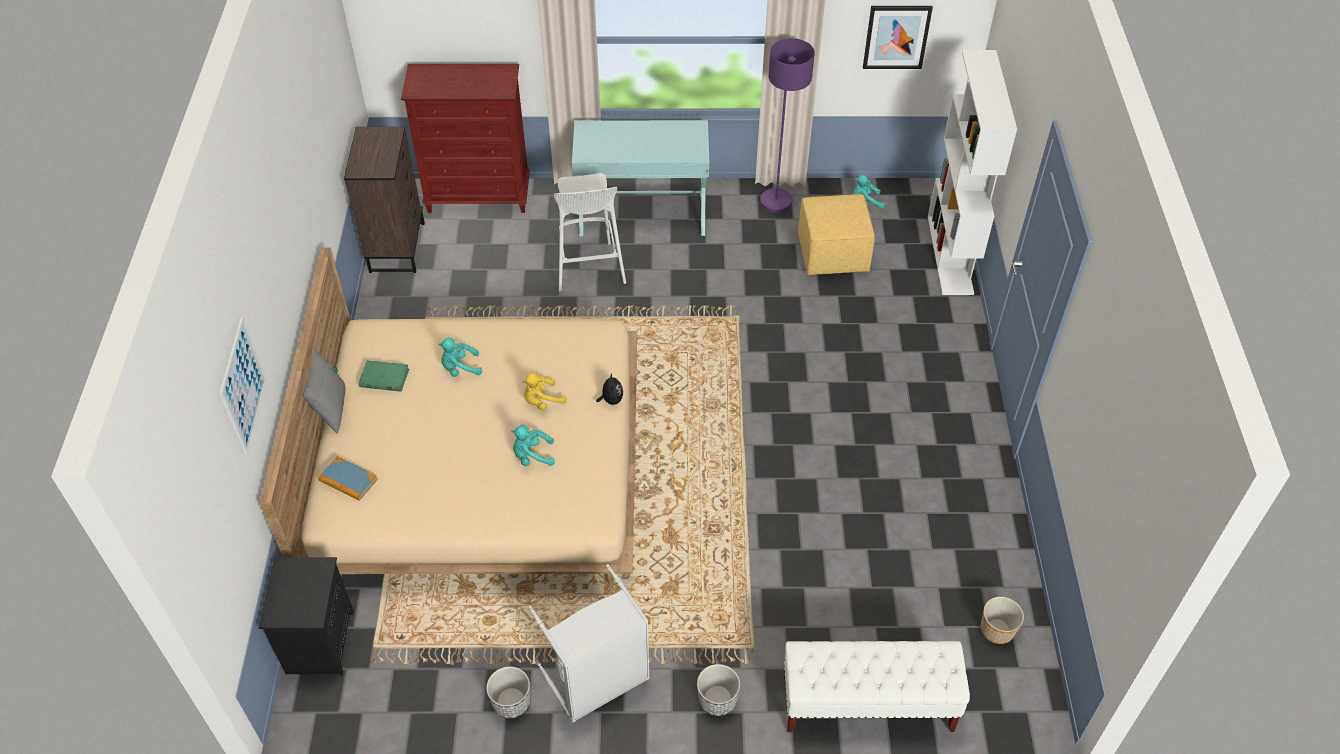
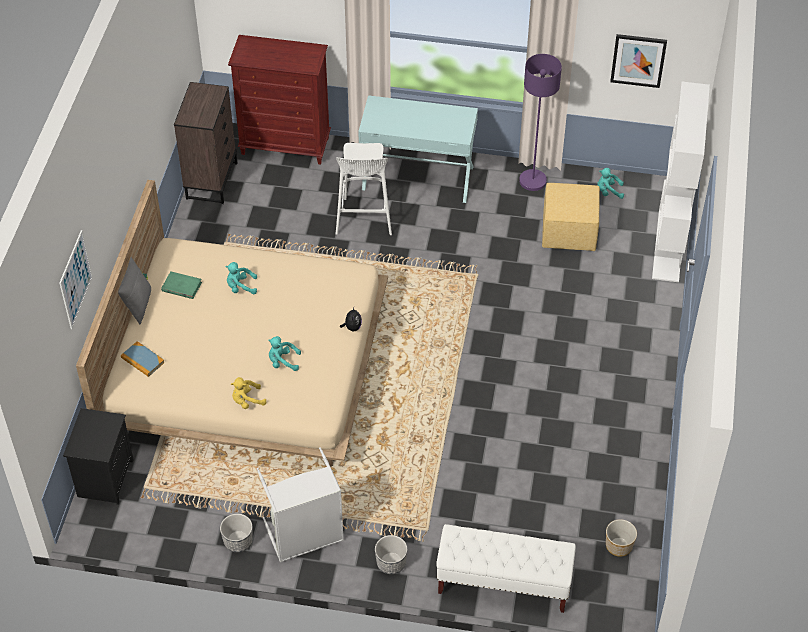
camera: 10 degrees right, 0 degrees up
(542, 401) = (298, 321): yellow plush toy -> yellow plush toy (247, 401)

